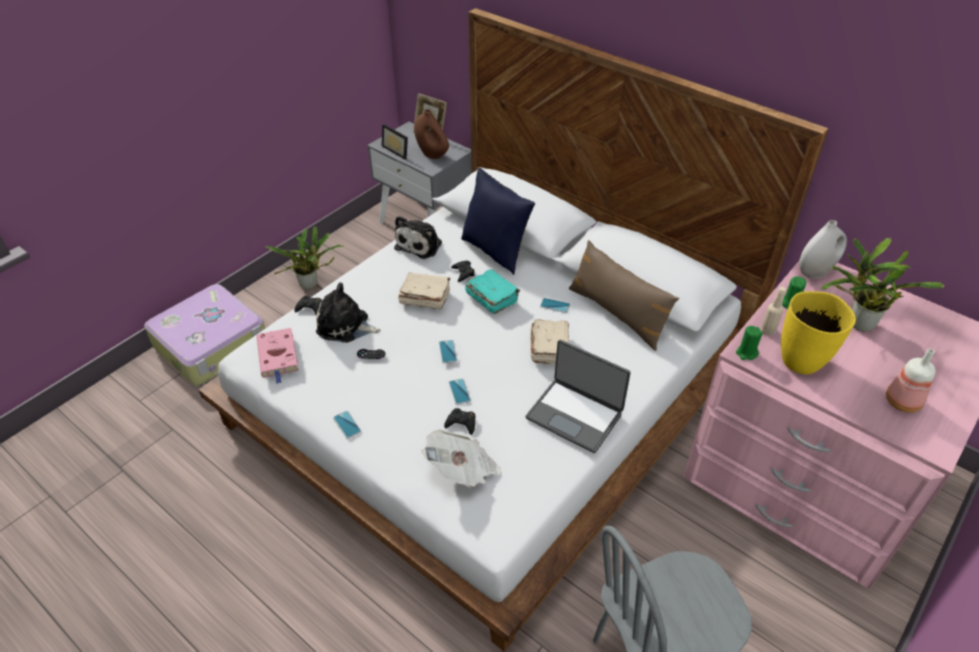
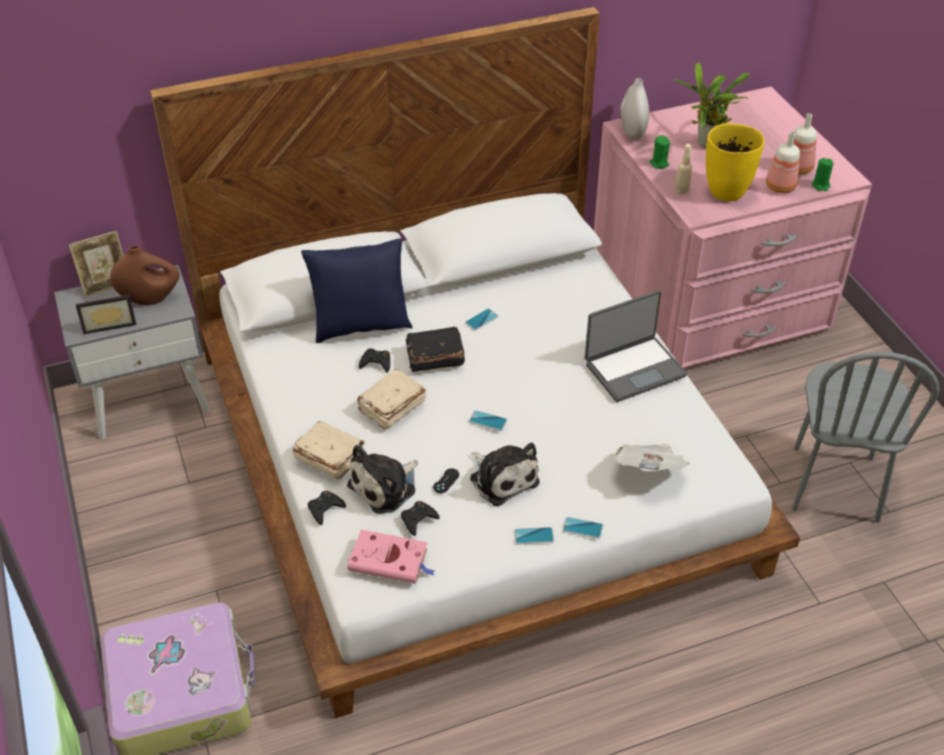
camera: 60 degrees left, 0 degrees up
(311, 285) = (159, 549): potted plant -> none
(420, 244) = (295, 378): plush toy -> plush toy (502, 478)
(459, 392) = (548, 434): phone -> phone (582, 528)
(461, 423) = (590, 449): black game controller -> black game controller (418, 520)
(491, 298) = (434, 358): turquoise book -> black book
(550, 348) = (539, 348): beige book -> beige book (328, 458)
(617, 314) = (527, 285): brown pillow -> none
(746, 353) = (698, 214): green candle -> green candle (820, 185)
(853, 397) = (779, 187): none -> bottle

